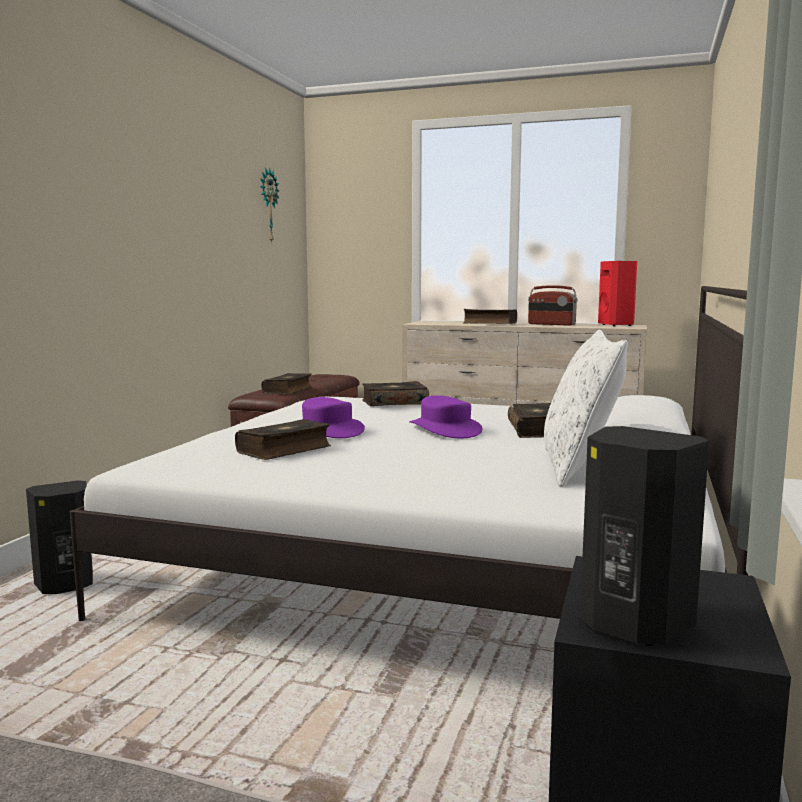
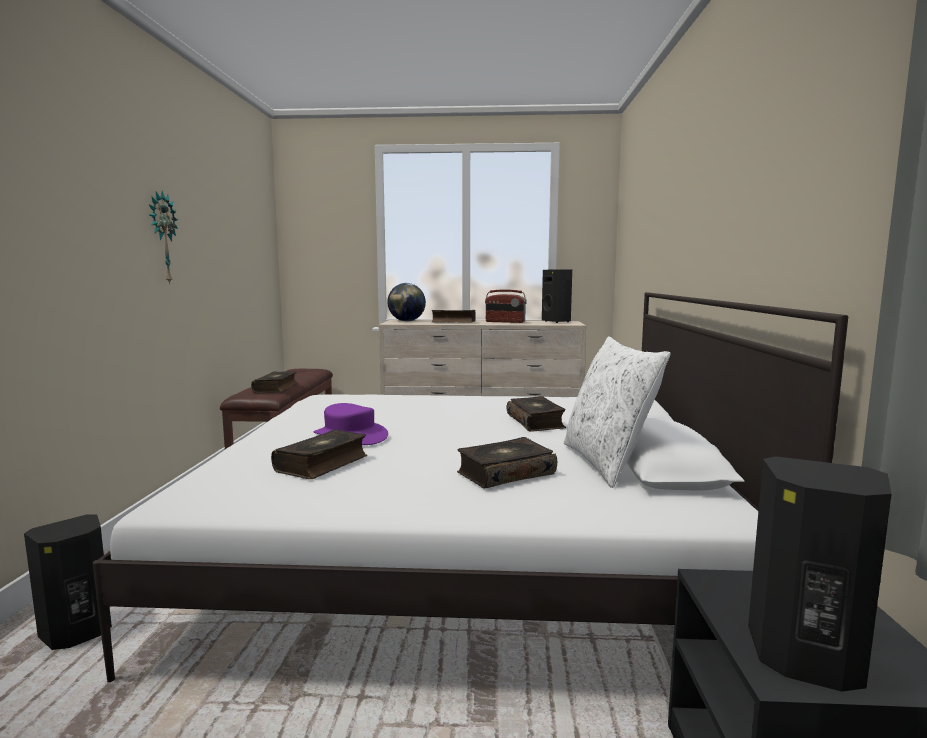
camera: 15 degrees left, 0 degrees up
(267, 205) = (245, 216): wall clock -> wall clock (162, 238)
(394, 402) = (393, 399): book -> book (505, 473)
(437, 322) = (406, 321): none -> globe
(445, 429) = (459, 427): purple hat -> none
(617, 325) = (557, 321): red speaker -> black speaker

